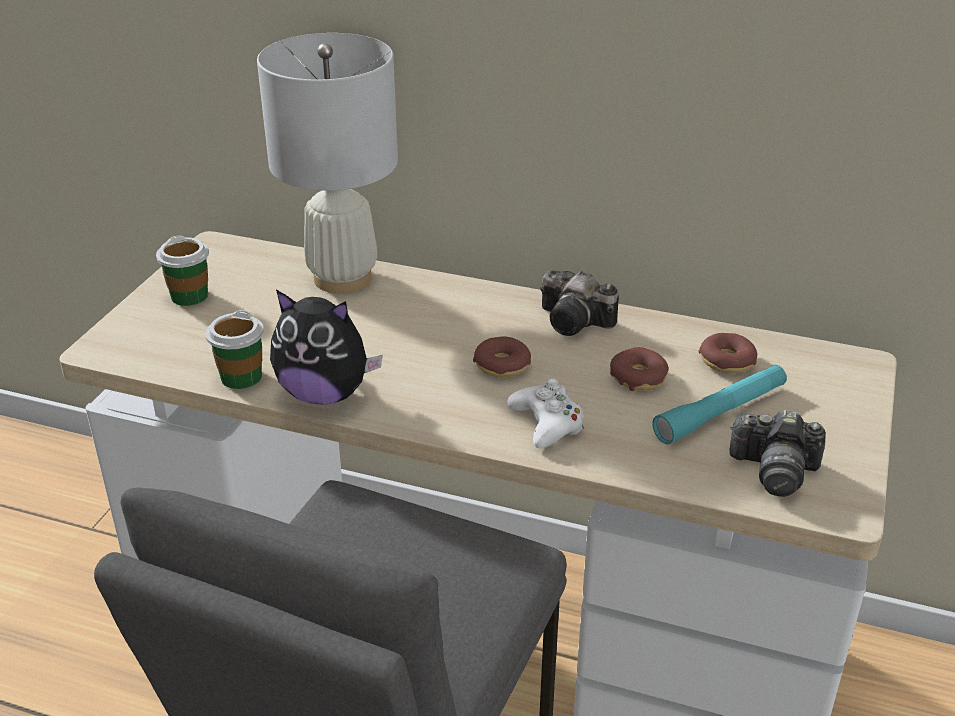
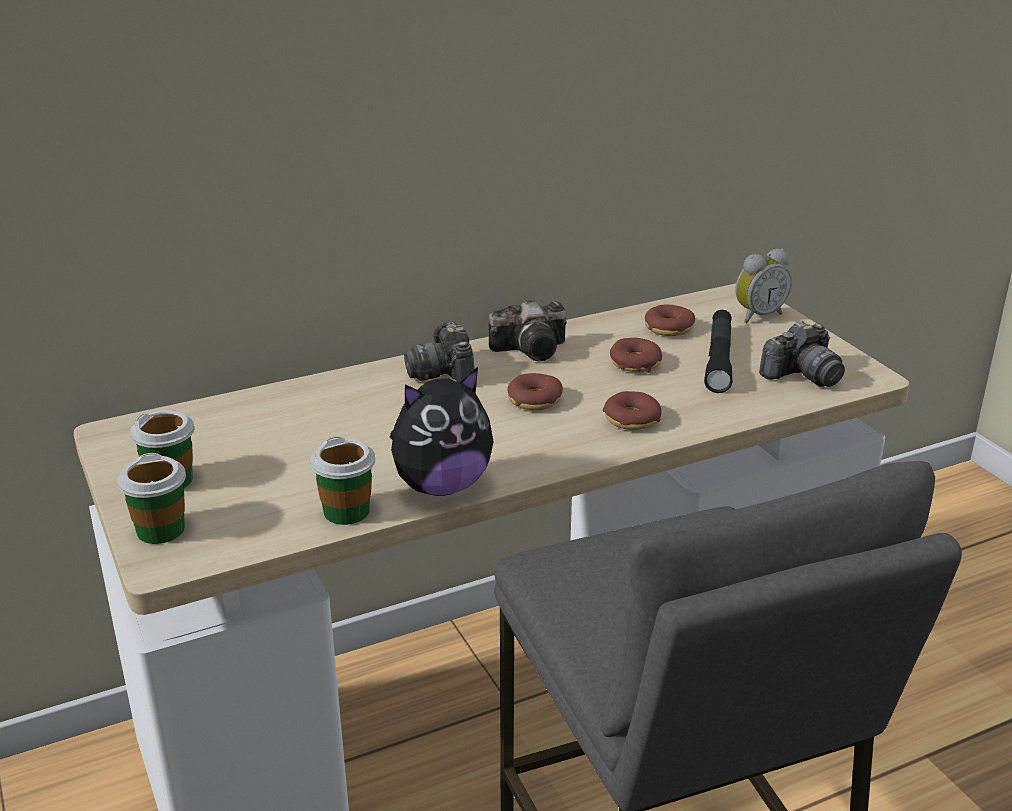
camera: 45 degrees left, 5 degrees down
(132, 327) = (160, 530): none -> cup
(342, 278) = (292, 403): white table lamp -> none
(477, 307) = (443, 372): none -> camera
(547, 423) = (632, 419): white game controller -> donut
(720, 413) = (719, 359): turquoise flashlight -> black flashlight
(839, 391) = (757, 315): none -> alarm clock

